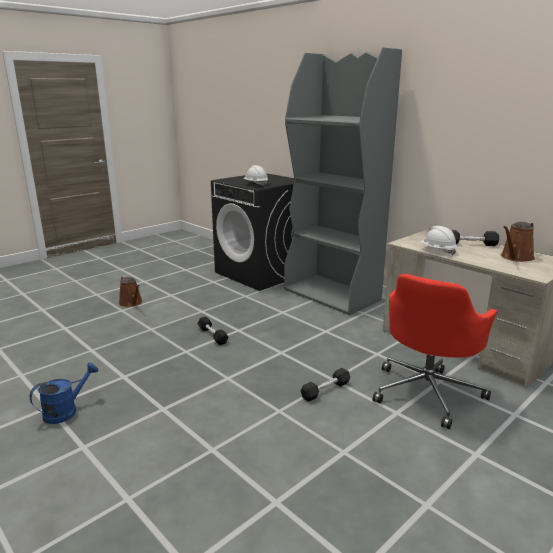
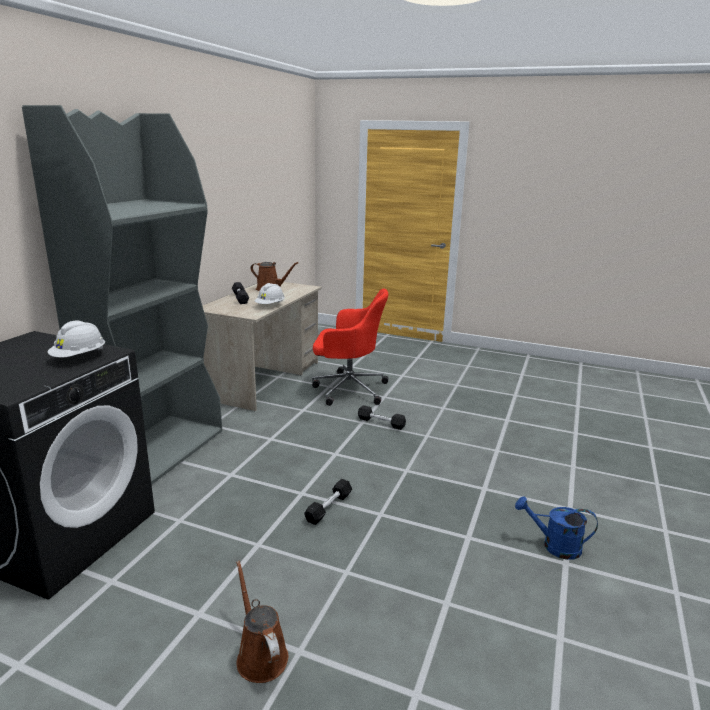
camera: 115 degrees left, 0 degrees up
(131, 303) = (260, 655): brown watering can -> brown watering can turned 60 degrees counterclockwise

